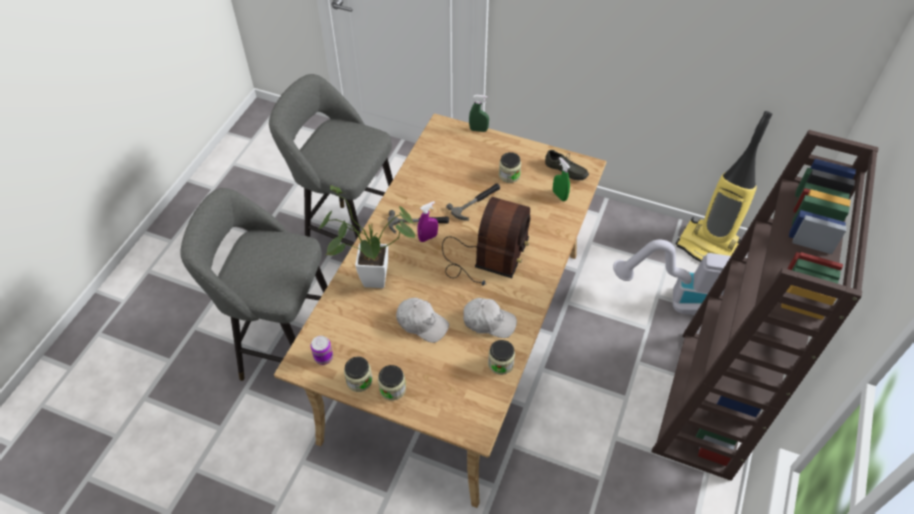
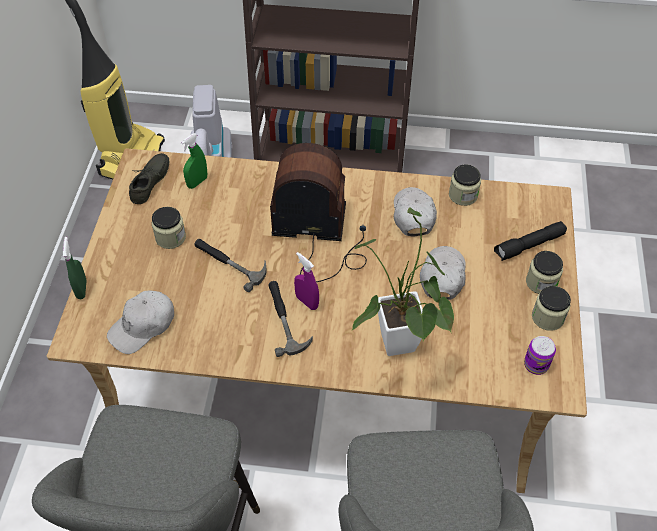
camera: 105 degrees left, 0 degrees up
(431, 394) = (529, 246): none -> black flashlight
(439, 154) = (143, 326): none -> white cap

